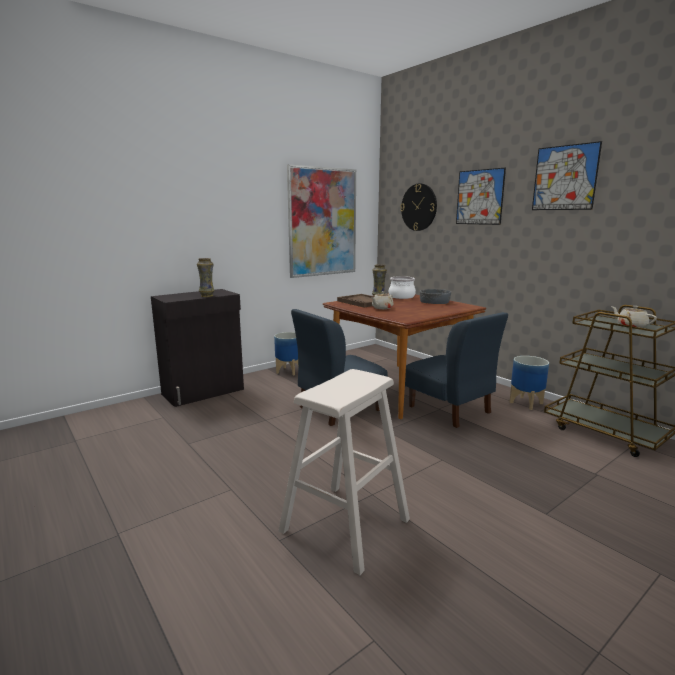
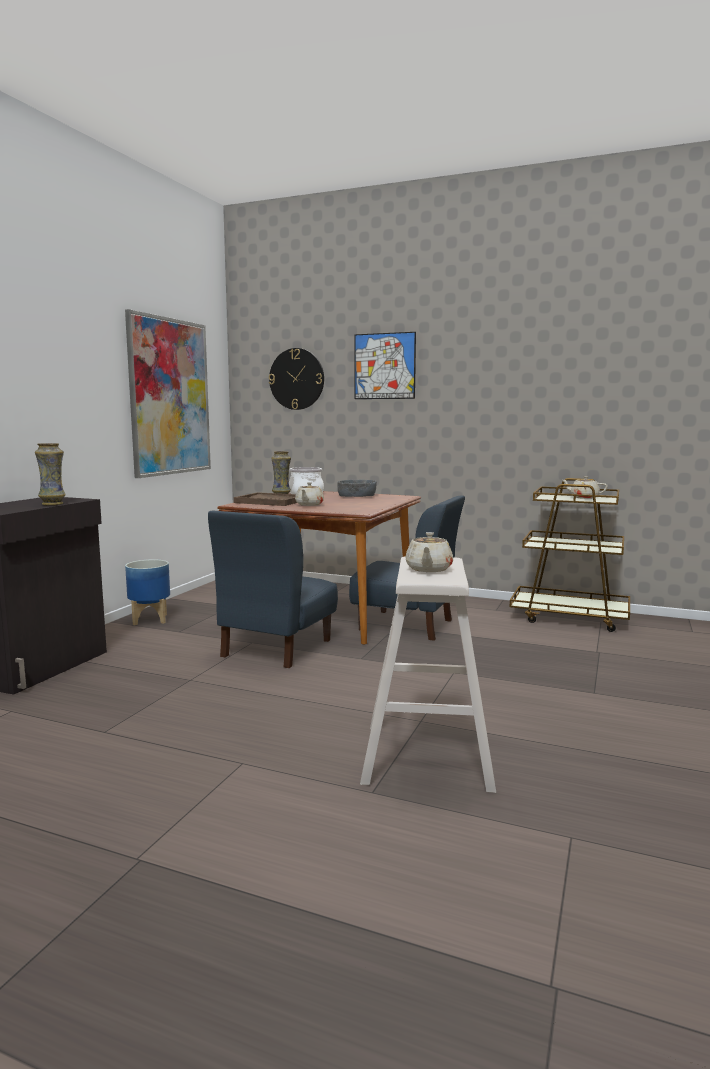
camera: 30 degrees left, 5 degrees down
(343, 386) = (428, 569): none -> beige teapot
(526, 403) = (475, 605): planter -> none
(565, 178) = (487, 345): picture -> none

